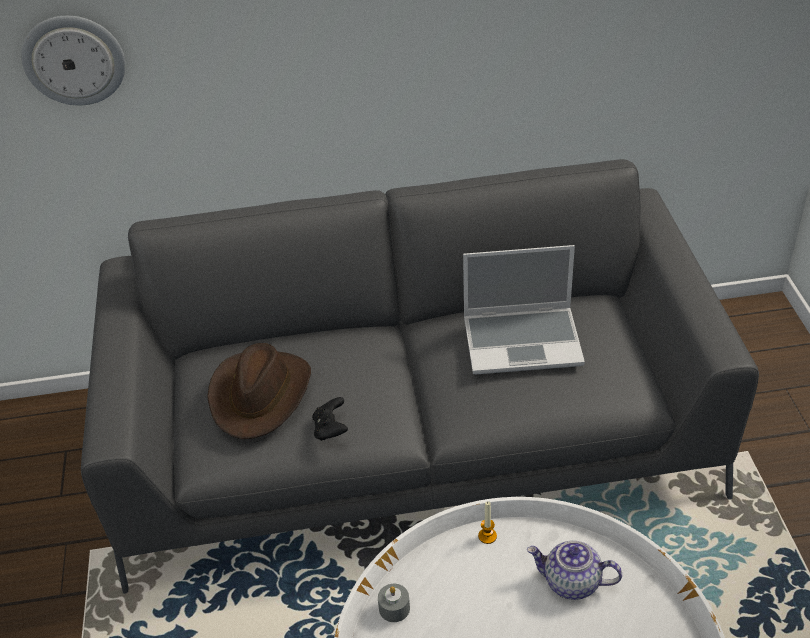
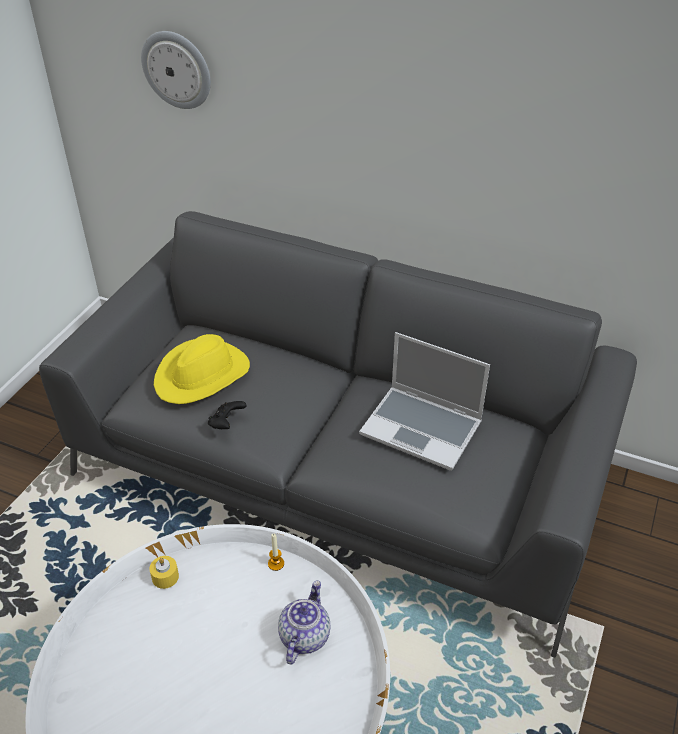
camera: 30 degrees right, 0 degrees up
(260, 395) = (202, 375): brown hat -> yellow hat
(394, 608) = (165, 577): grey candle -> yellow candle
(571, 583) = (304, 636): teapot -> teapot turned 60 degrees clockwise

